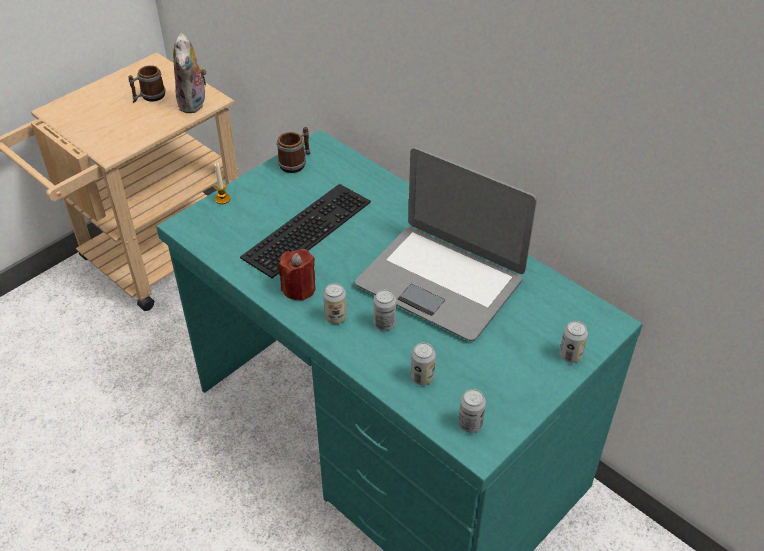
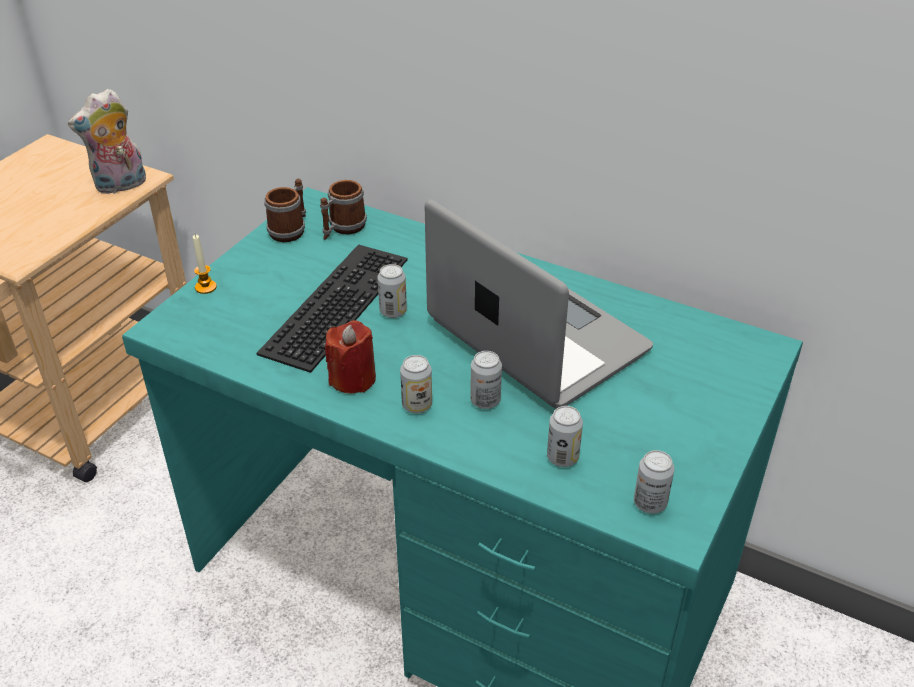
camera: 15 degrees left, 5 degrees down
(149, 97) = (54, 186): mug -> mug (342, 229)
(194, 104) = (120, 186): plush toy -> plush toy turned 75 degrees clockwise
(440, 282) = (536, 337): laptop -> laptop turned 150 degrees counterclockwise
(570, 355) = (736, 394): can -> can (393, 311)

